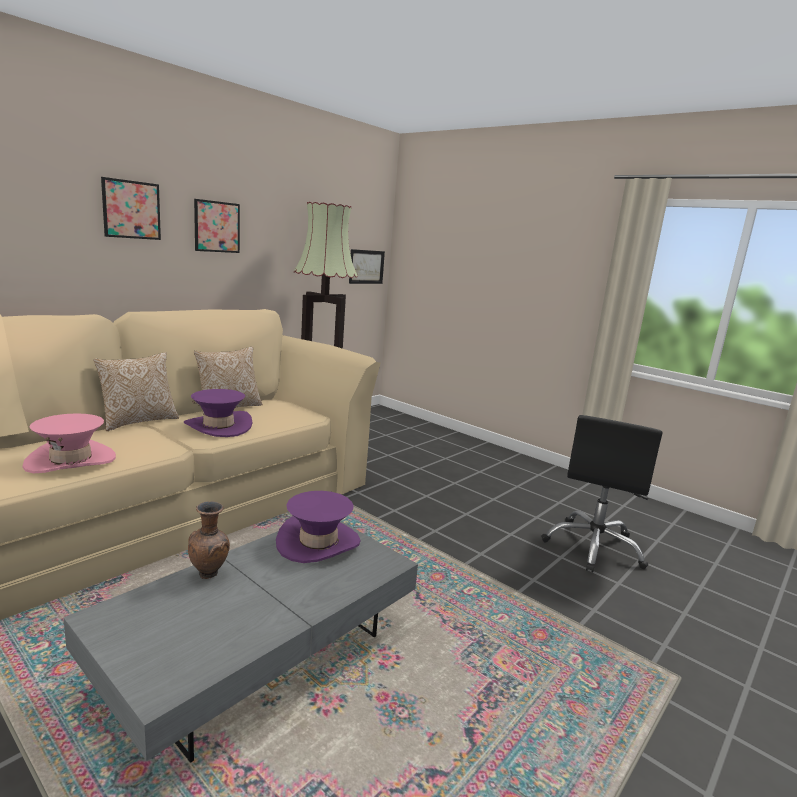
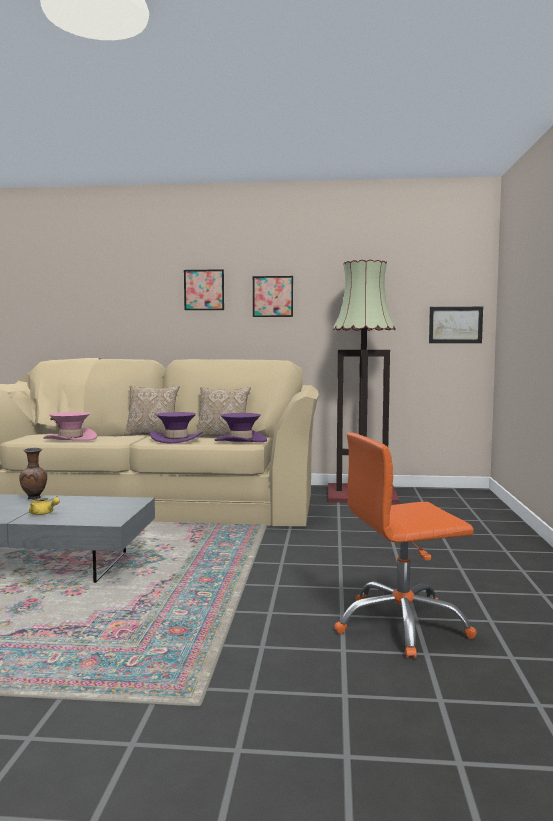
camera: 55 degrees right, 10 degrees down
(300, 589) = (43, 513): none -> yellow teapot
(318, 542) = (107, 504): purple hat -> purple hat (240, 440)
(593, 547) = (402, 625): black office chair -> orange office chair

